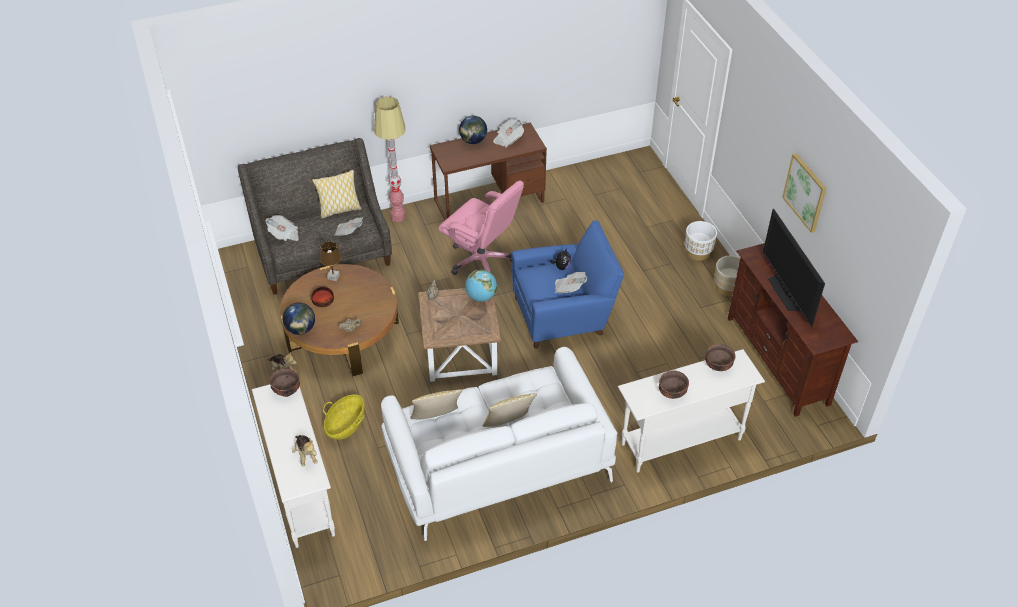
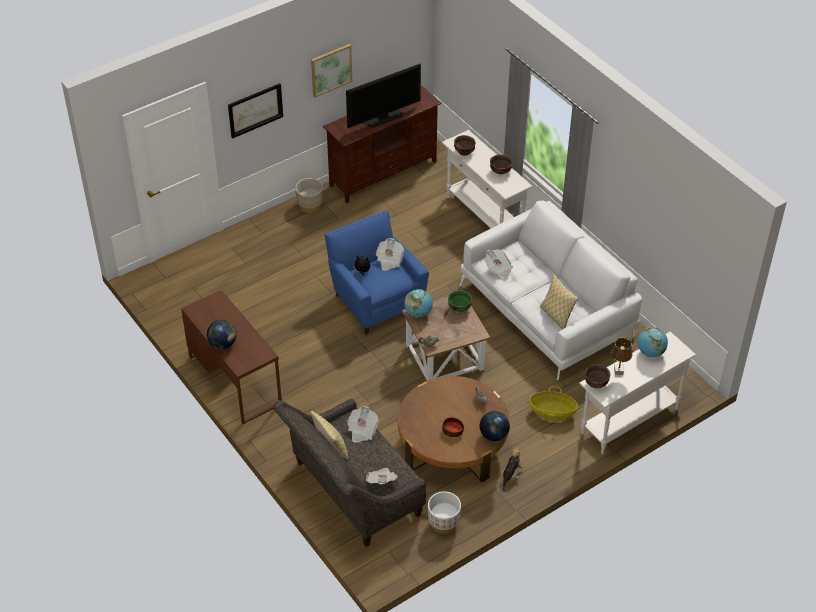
camera: 105 degrees left, 0 degrees up
(306, 455) = (650, 352): plush toy -> globe
(333, 277) = (420, 431): brown table lamp -> brown table lamp (618, 371)
(398, 217) = (278, 446): floor lamp -> none
(477, 331) = (459, 308): none -> green bowl
(481, 261) = (324, 367): pink office chair -> none
(508, 139) = (214, 319): newspaper -> newspaper (498, 269)
(508, 424) = (543, 274): pillow -> none
(698, 252) = (271, 227): white planter -> white planter (443, 523)
(748, 137) = (255, 110): none -> picture

